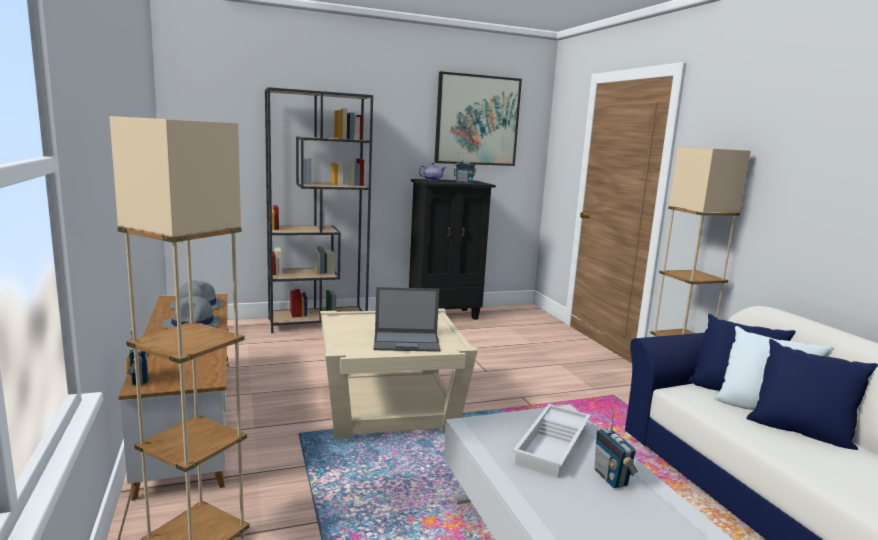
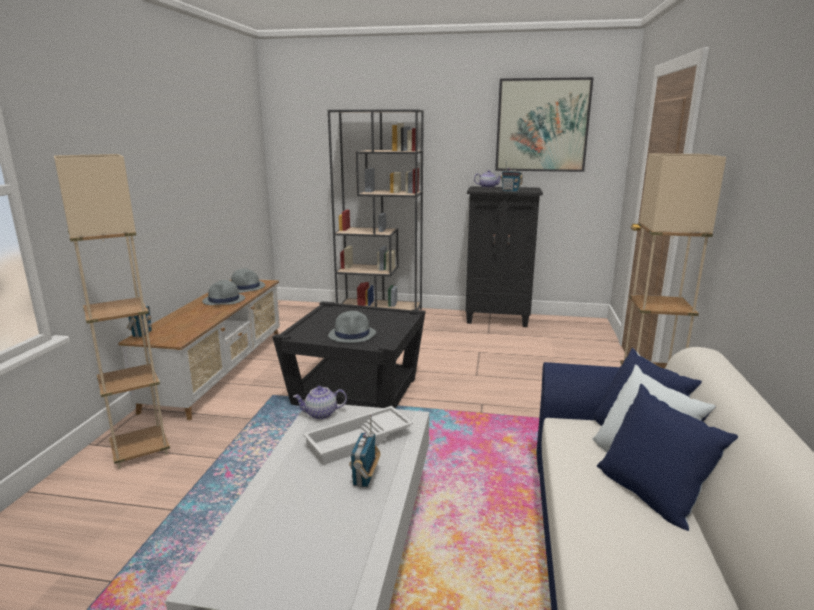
camera: 30 degrees right, 5 degrees up
(389, 409) = (356, 391): beige side table -> black side table
(407, 342) = (352, 335): laptop -> grey hat
(479, 429) = (320, 414): none -> teapot

